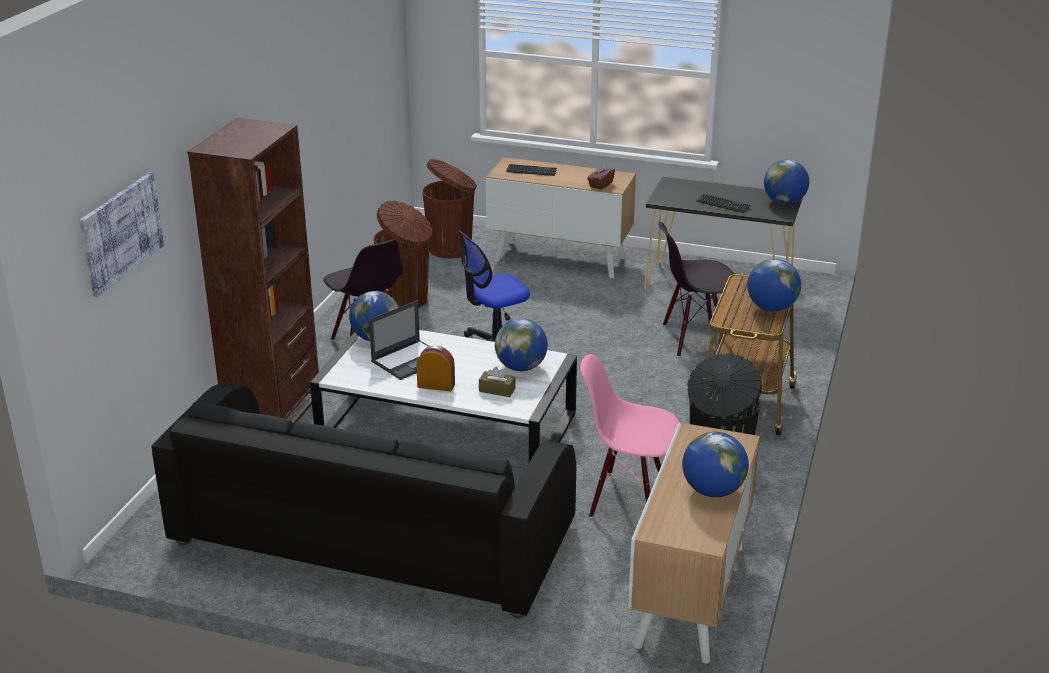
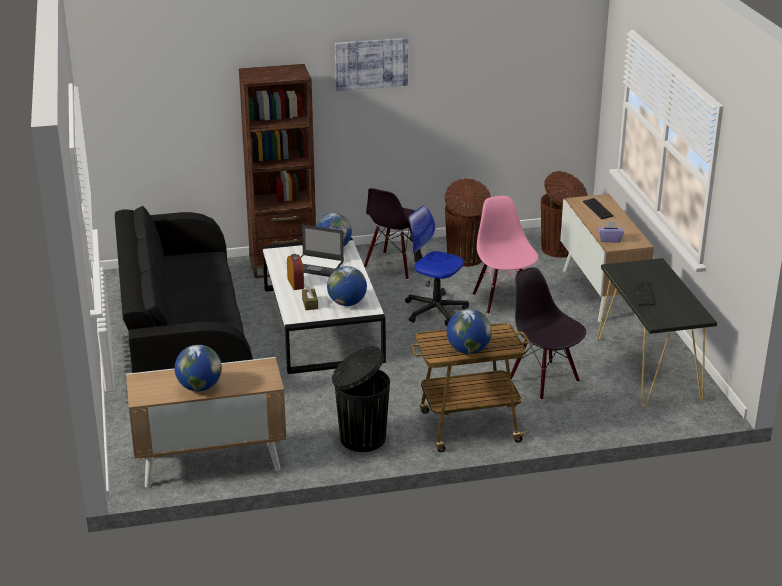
camera: 60 degrees right, 0 degrees up
(121, 232) = (165, 96): picture -> picture (371, 63)
(600, 185) = (610, 239): brown tissue box -> purple tissue box
(628, 499) = (298, 411): pink chair -> pink chair (503, 301)
(784, 202) = (685, 318): globe -> none

